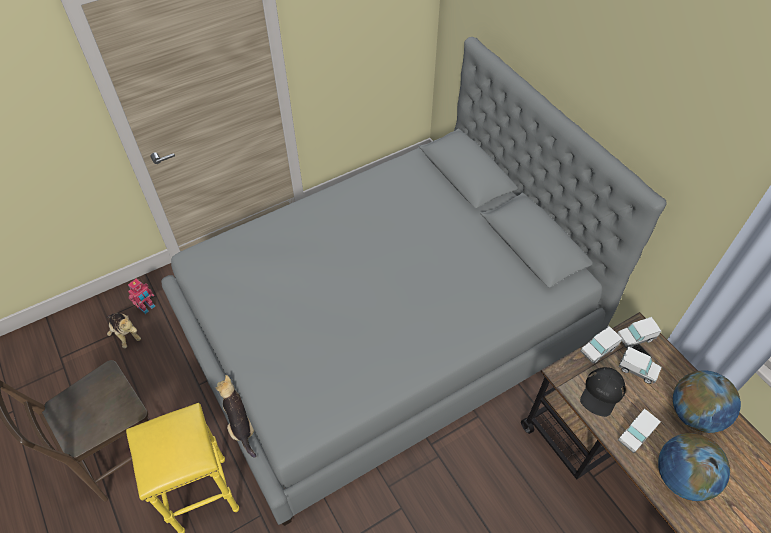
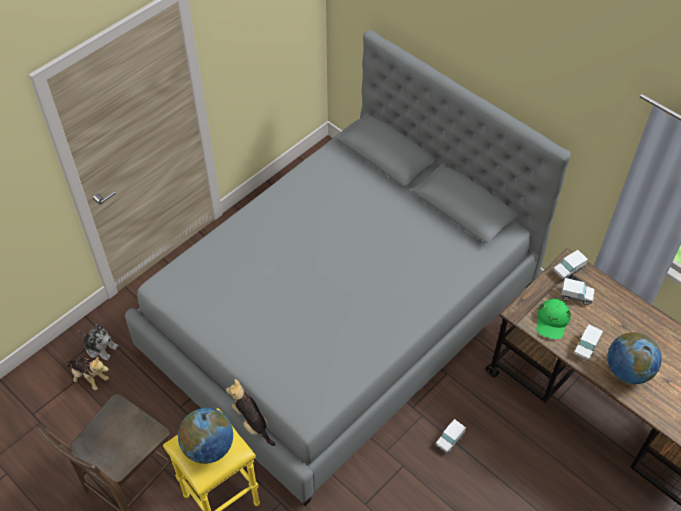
camera: 15 degrees left, 0 degrees up
(147, 307) = (100, 347): toy robot -> plush toy
(598, 350) = (541, 287): toy truck -> toy truck (450, 440)
(601, 393) = (552, 321): black cap -> green cap
(694, 414) = (627, 320): globe -> globe (208, 447)

